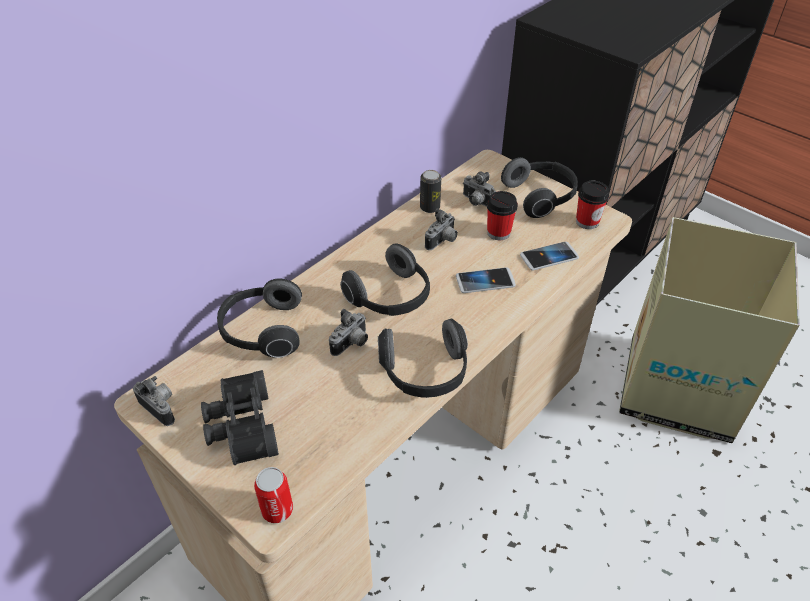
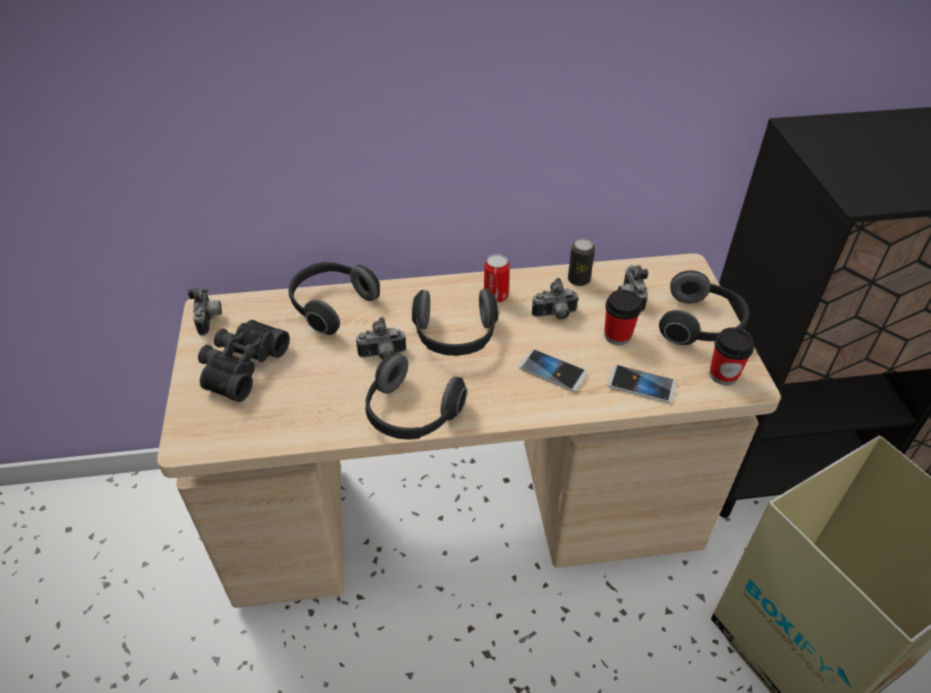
camera: 40 degrees right, 0 degrees up
(277, 510) = (198, 441): can -> can (495, 296)

